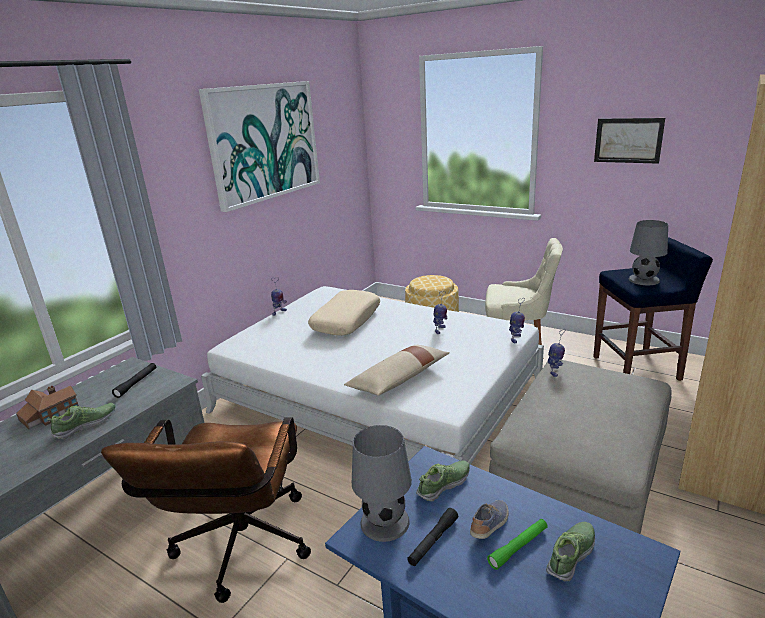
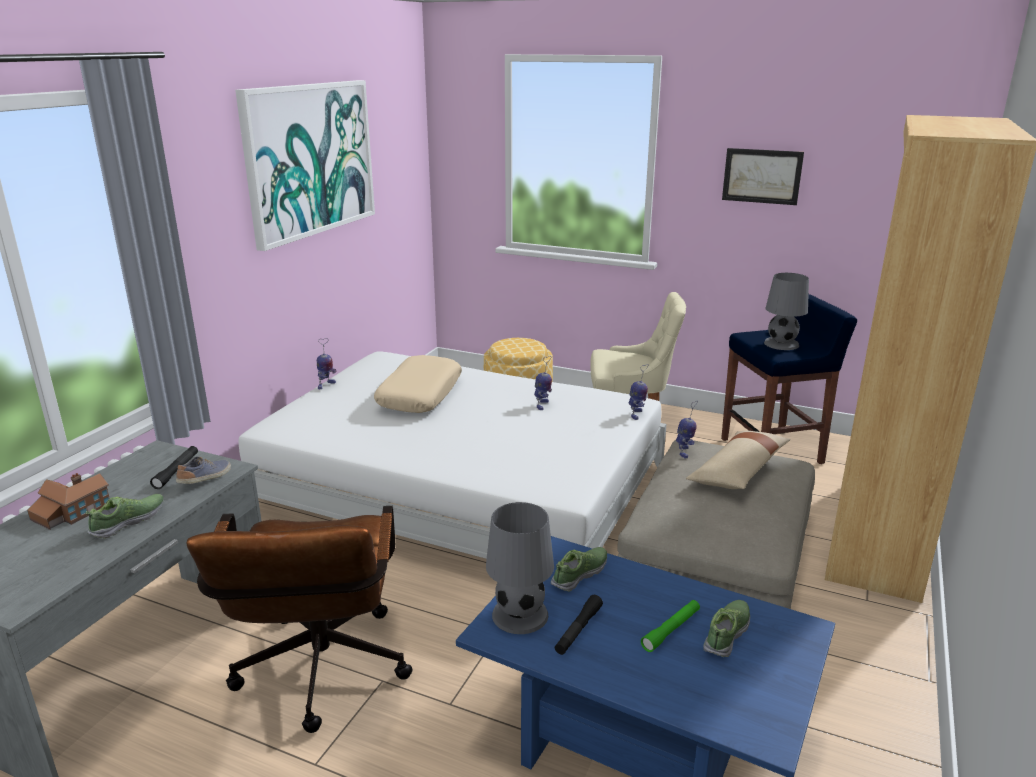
camera: 10 degrees left, 0 degrees up
(399, 379) = (503, 463): beige pillow -> beige pillow (738, 471)
(490, 525) = (638, 611): shoe -> shoe (206, 479)

